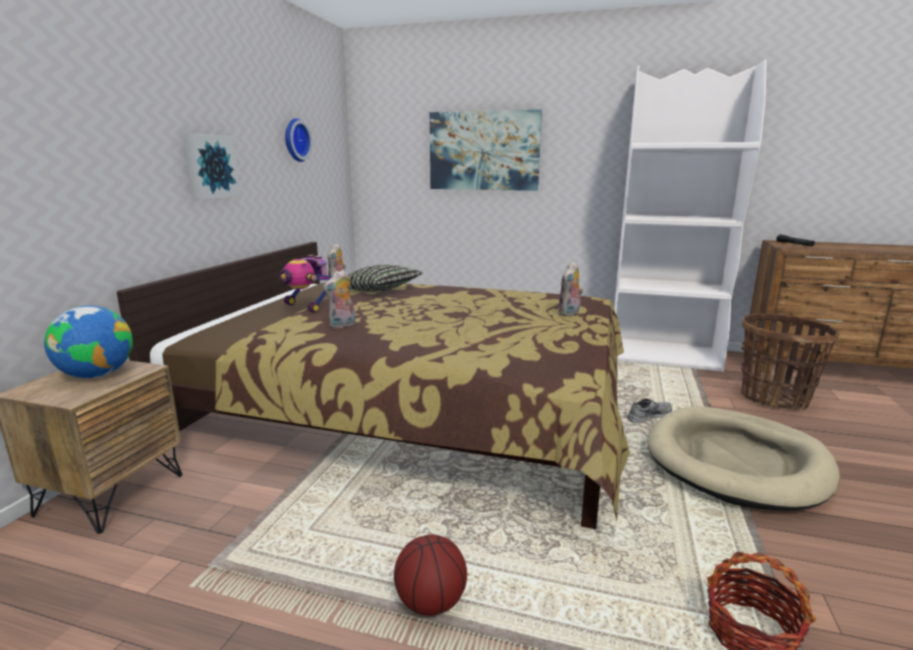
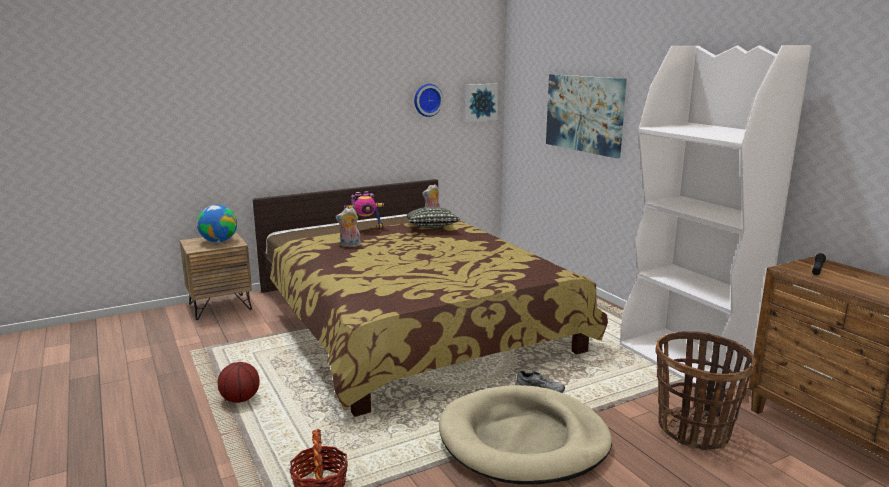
camera: 45 degrees right, 0 degrees up
(210, 166) = (335, 125): picture -> picture (480, 102)
(308, 306) = (365, 228): toy robot -> toy robot turned 105 degrees counterclockwise
(569, 313) = (494, 277): plush toy -> none

